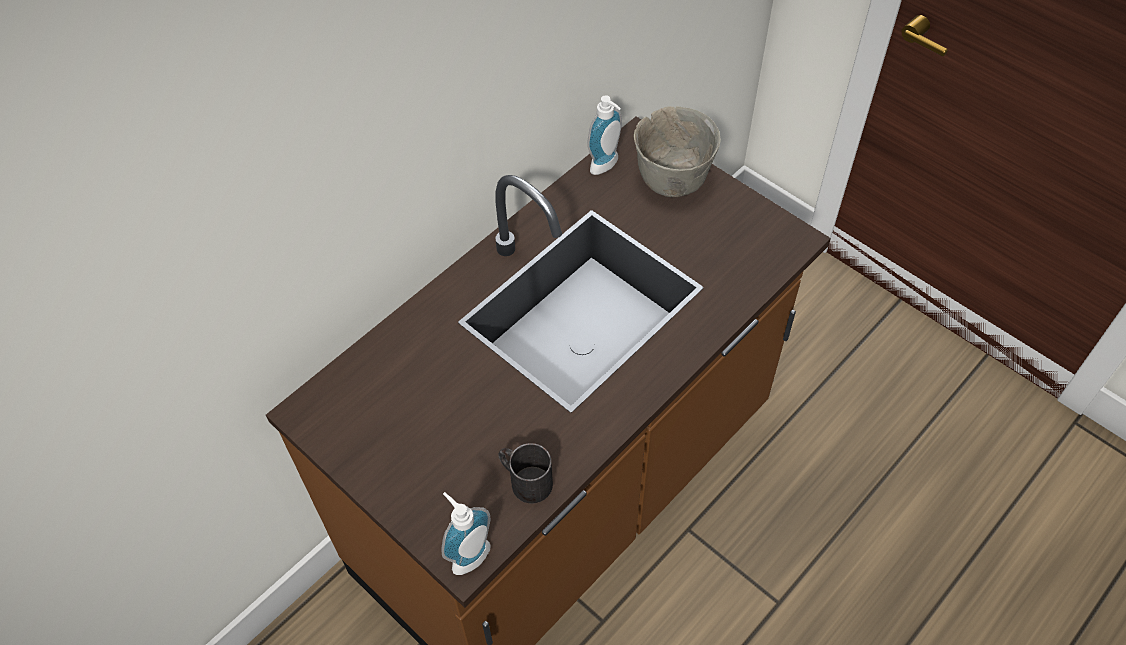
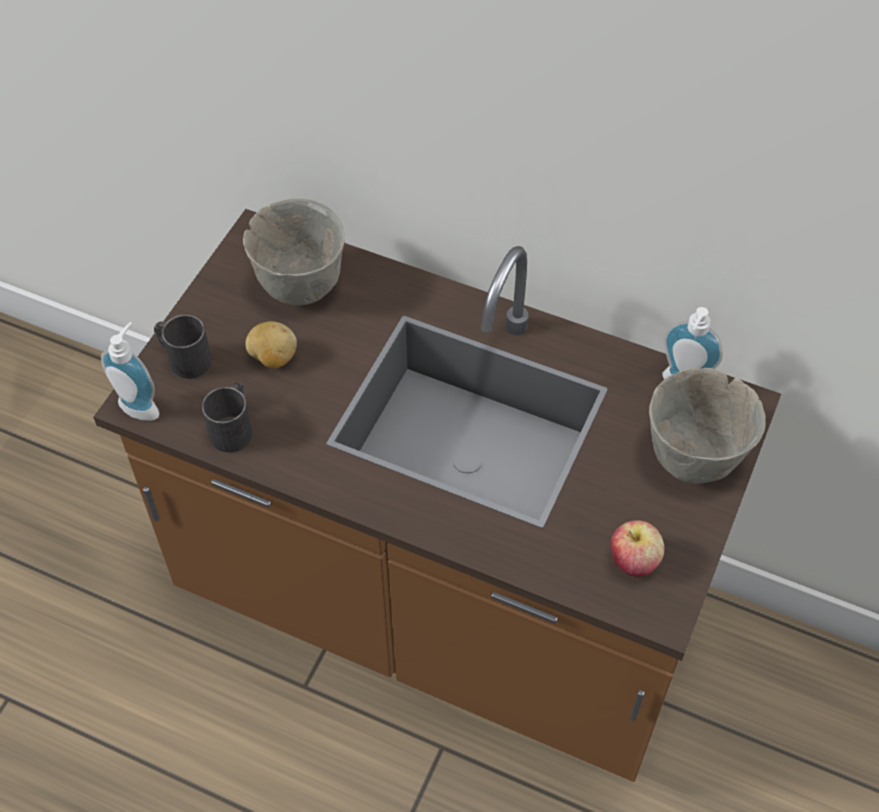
camera: 70 degrees right, 0 degrees up
(383, 391) = (298, 284): none -> grey bowl
(427, 506) = (183, 358): none -> black mug
(460, 431) = (273, 358): none -> potato
(749, 242) = (633, 561): none -> apple

